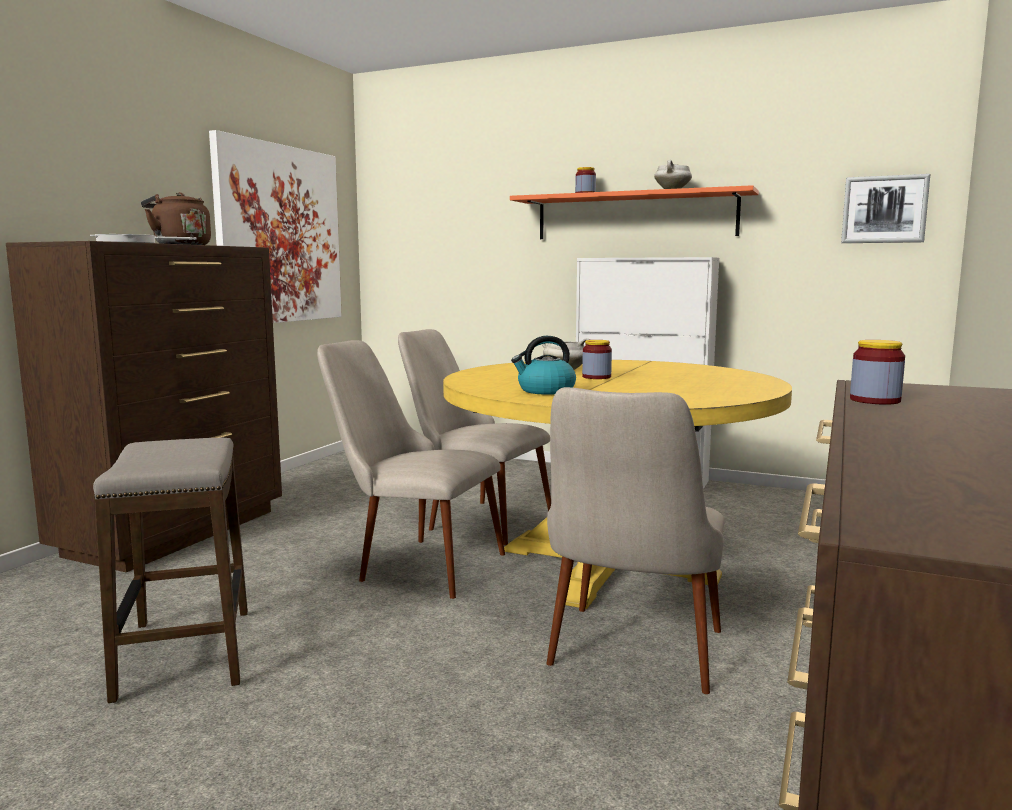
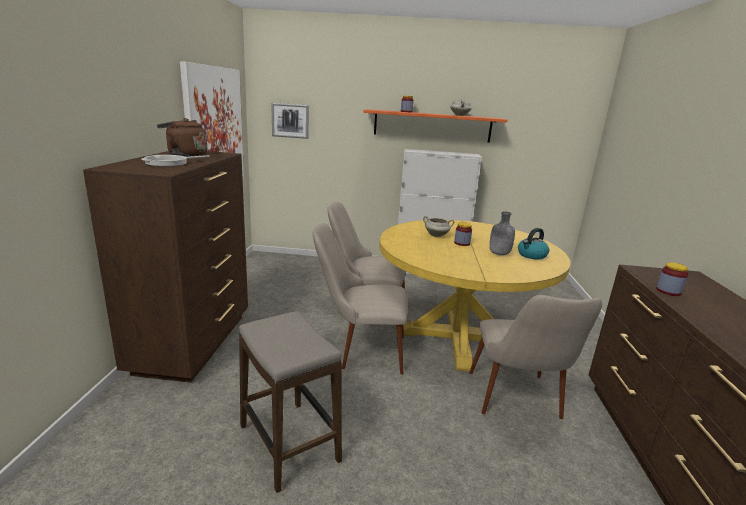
camera: 20 degrees left, 10 degrees up
(545, 391) = (459, 263): kettle -> kettle (531, 255)
(645, 386) = (498, 254): none -> grey bottle
(884, 209) = (563, 135): picture -> picture (290, 120)

